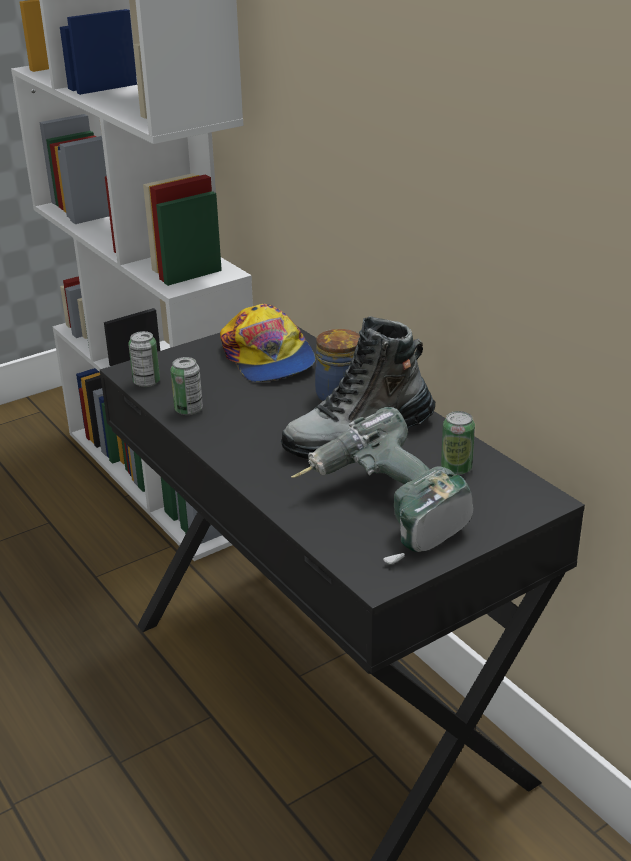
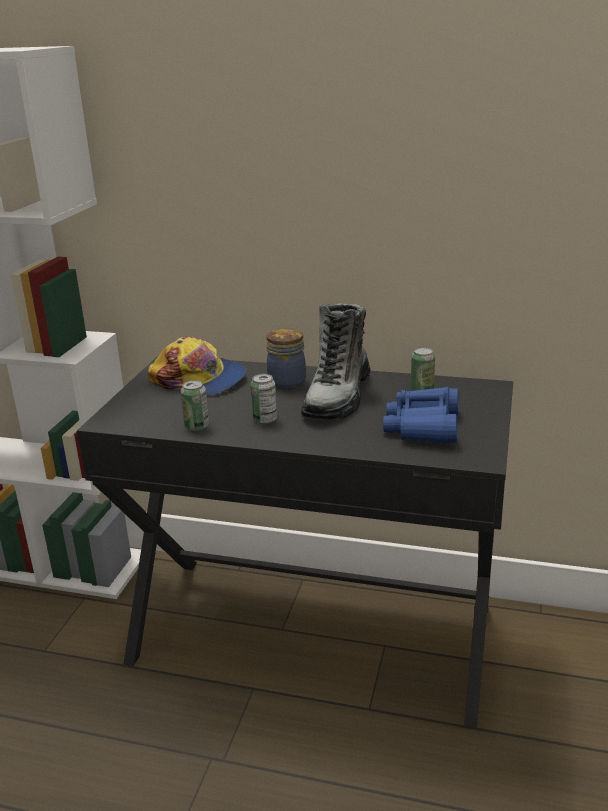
camera: 40 degrees left, 5 degrees down
(146, 382) = (132, 423): can -> can (265, 420)
(383, 511) = (423, 427): power drill -> blue binoculars

